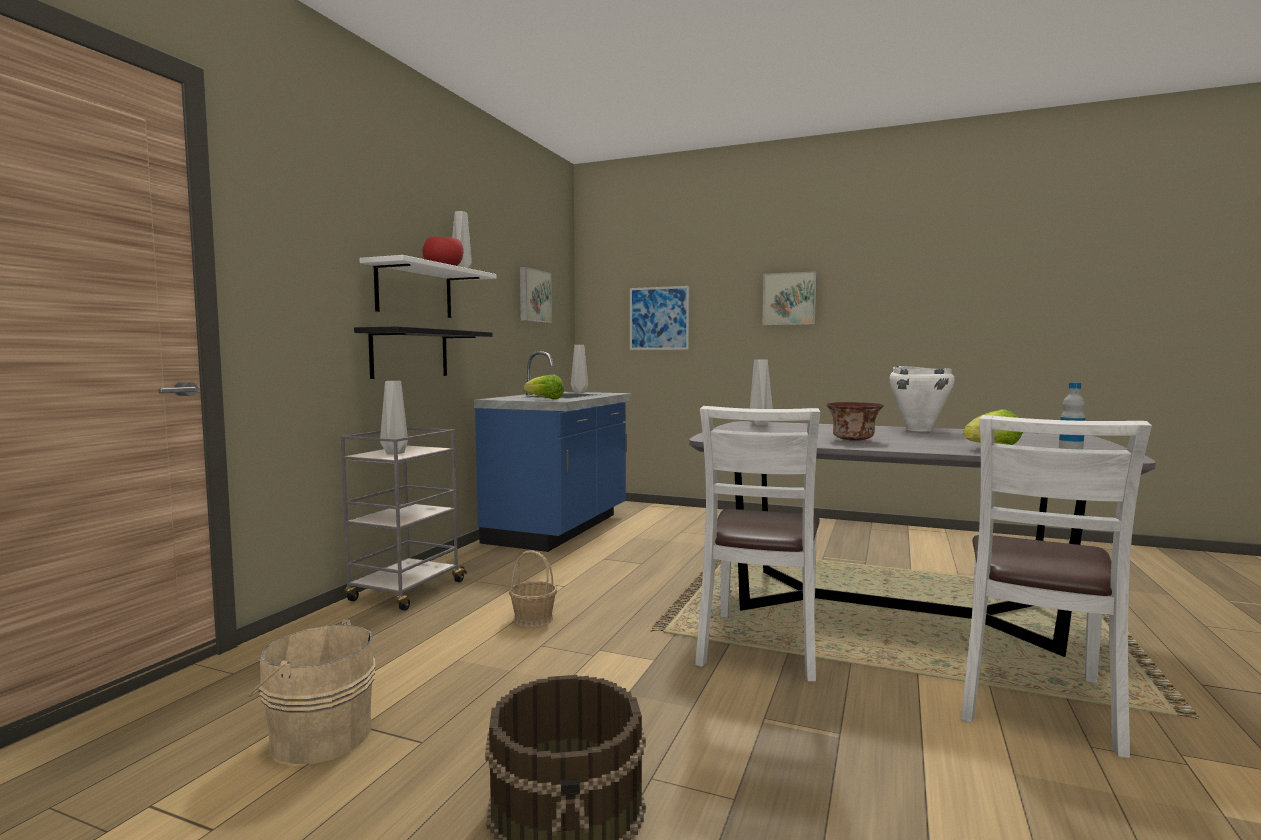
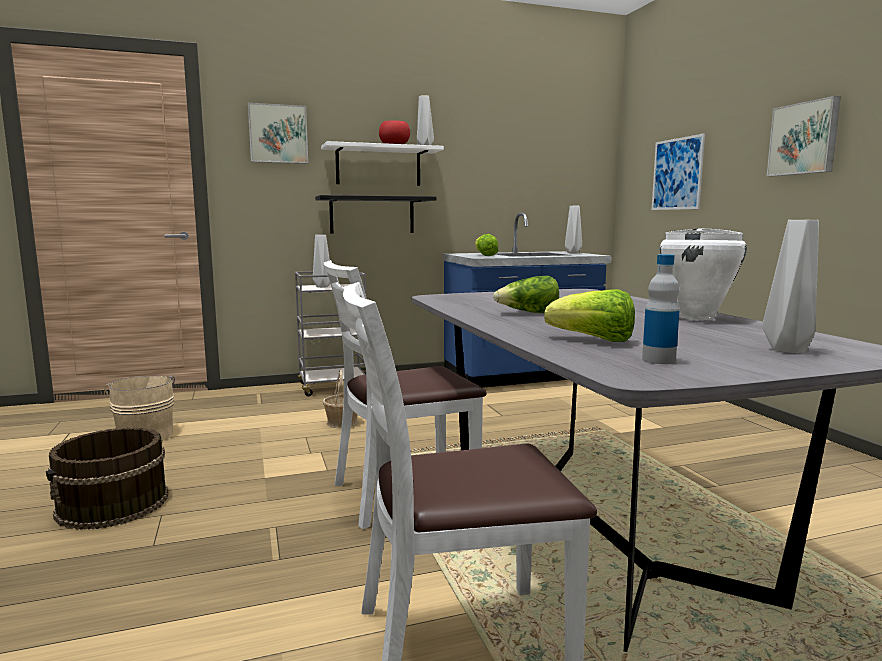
camera: 50 degrees right, 5 degrees up
(533, 296) = (541, 160): picture -> picture (278, 134)
(759, 424) = (577, 292): grey vase -> grey vase (785, 349)
(854, 440) = (529, 313): bowl -> lettuce

